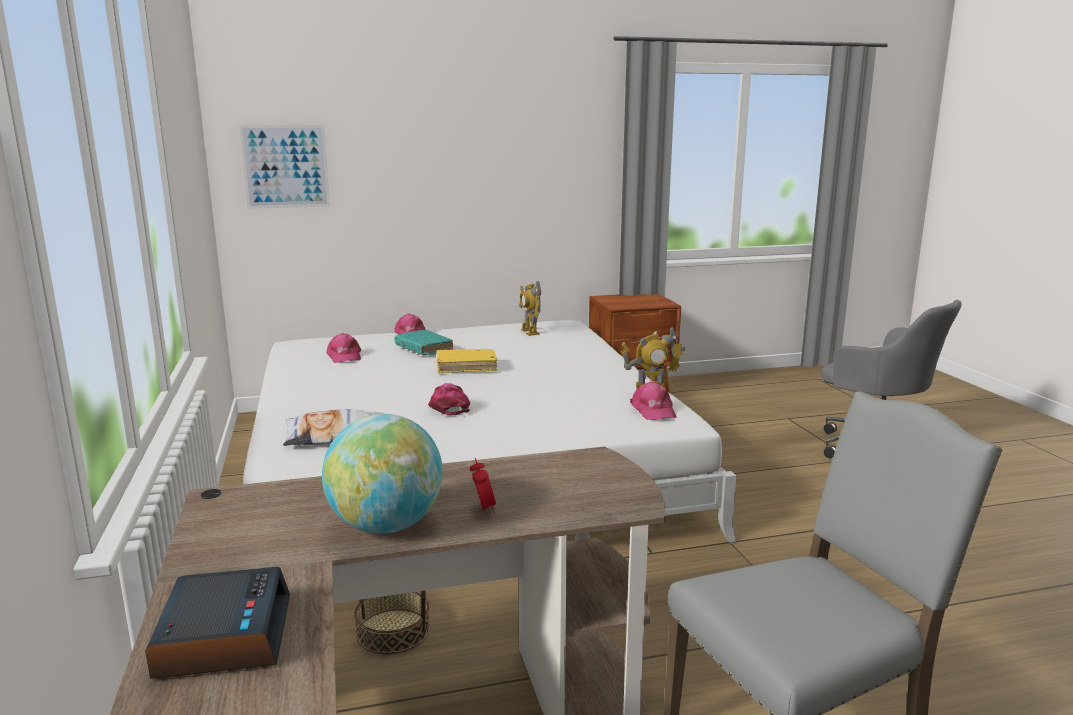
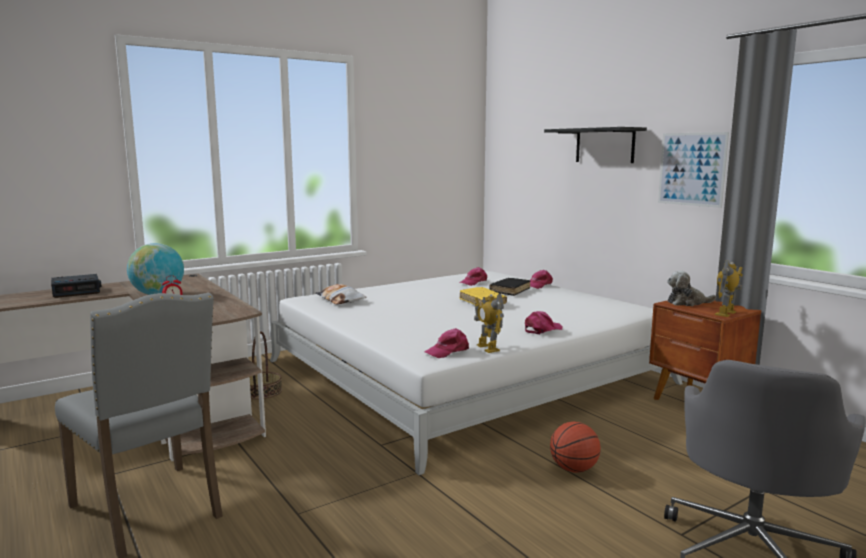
camera: 70 degrees right, 5 degrees down
(285, 166) = (514, 158): picture -> picture (691, 169)
(424, 349) = (510, 291): turquoise book -> black book
(449, 406) = (401, 309): pink cap -> pink cap (542, 329)
(455, 146) = (604, 145): none -> black shelf
(529, 332) = (590, 303): toy robot -> toy robot (726, 313)
(619, 302) = (687, 303): none -> plush toy
(741, 469) = (573, 469): none -> basketball

